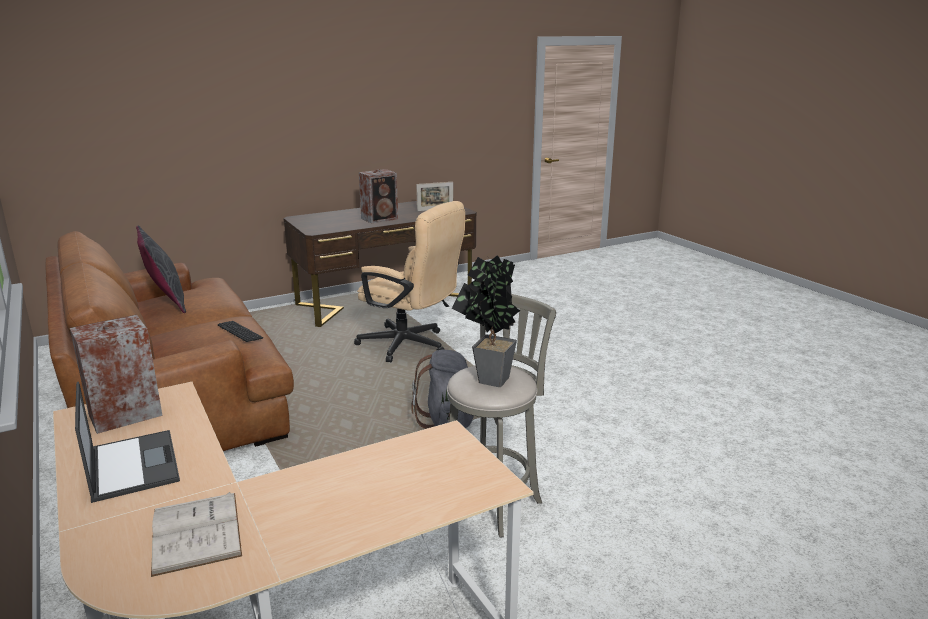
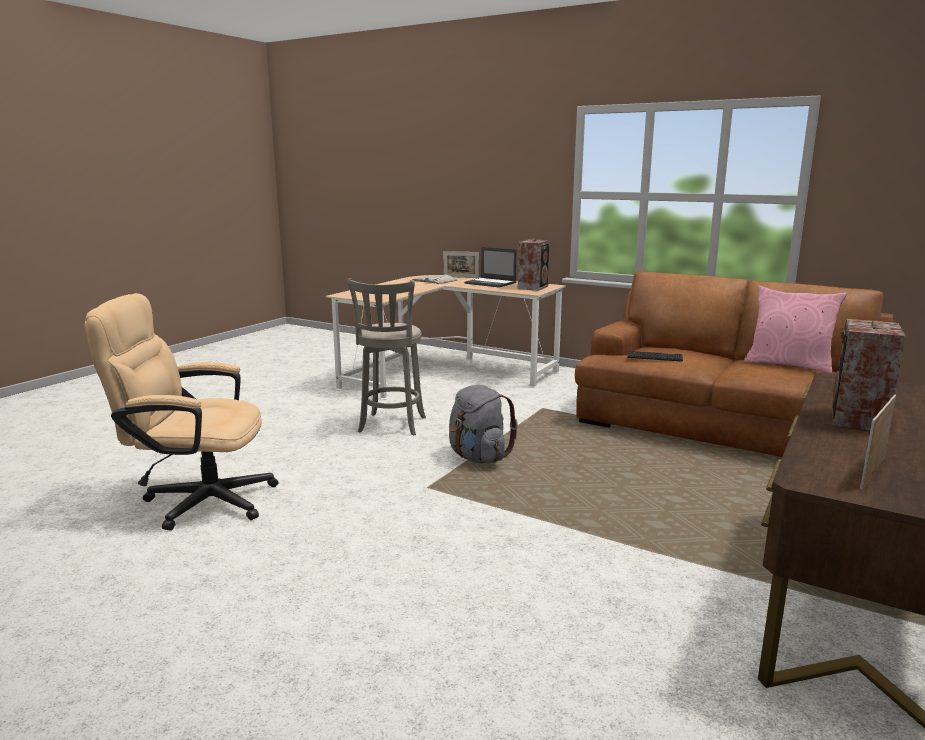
camera: 150 degrees right, 5 degrees down
(100, 538) = (461, 277): none -> picture frame
(166, 303) = (788, 365): grey pillow -> pink pillow
(410, 346) = (644, 523): beige office chair -> beige office chair (198, 500)
(489, 381) = (389, 325): potted plant -> none

